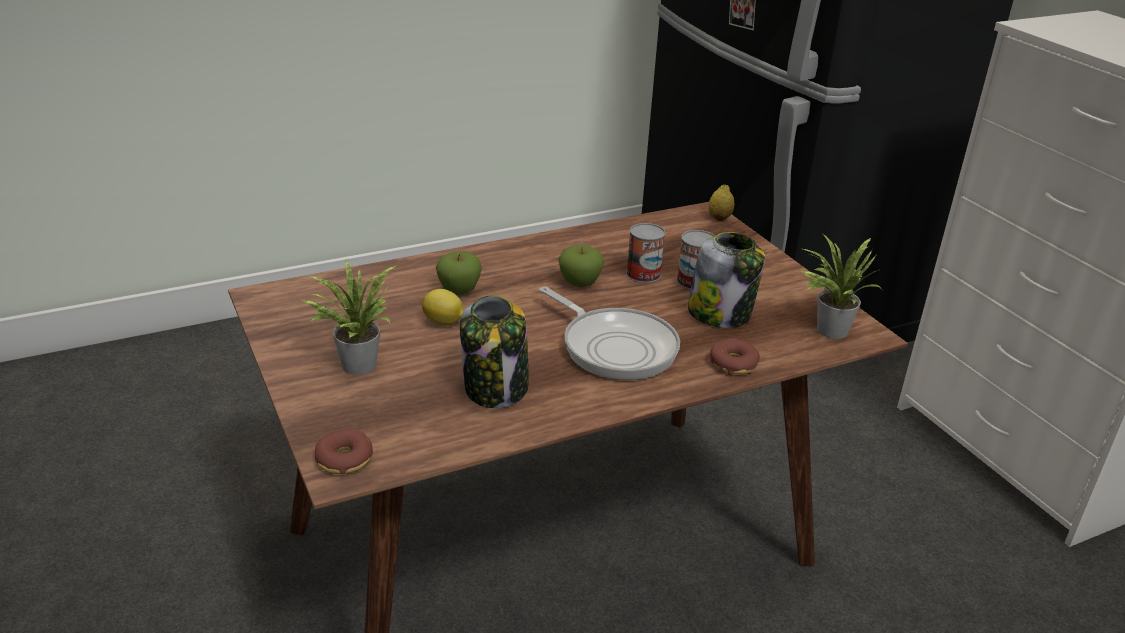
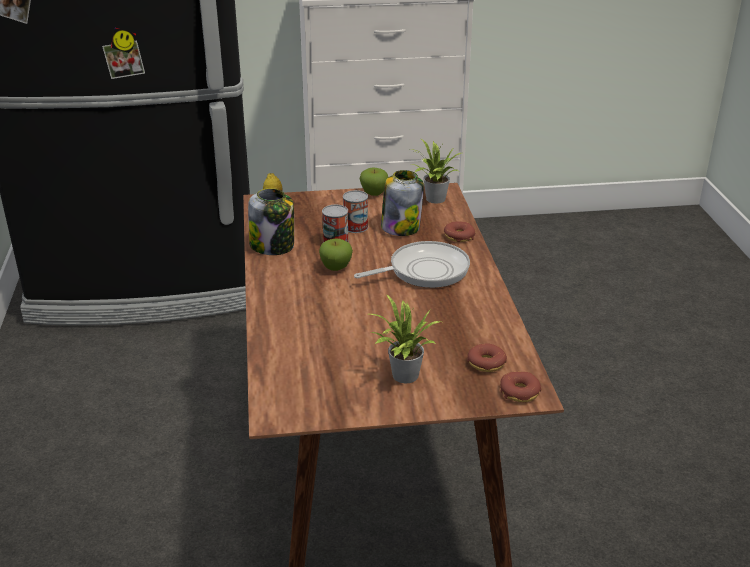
camera: 70 degrees left, 0 degrees up
(405, 424) = (486, 363): none -> donut
(444, 322) = (362, 331): lemon -> none
(459, 291) = (318, 318): apple -> apple (374, 193)
(496, 388) = (456, 322): jar -> jar (273, 246)

